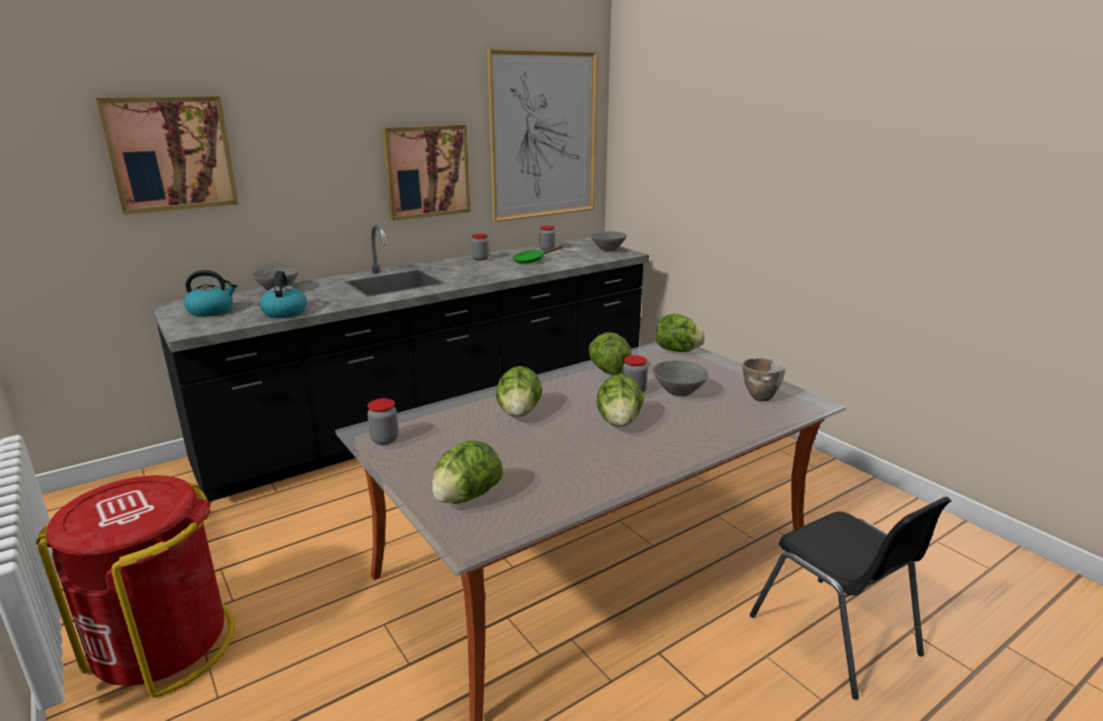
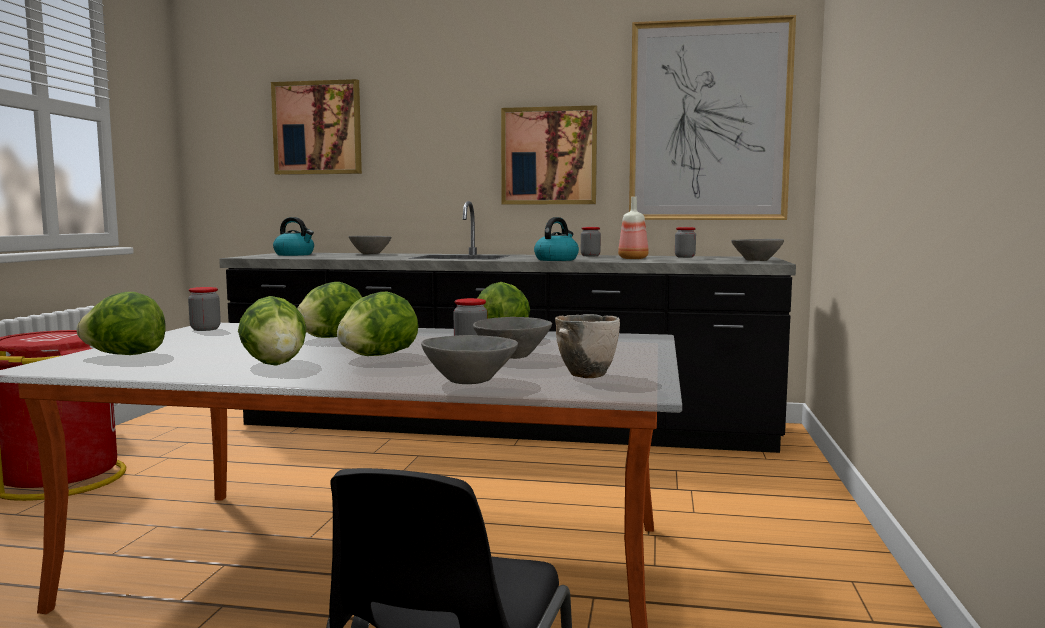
camera: 45 degrees right, 15 degrees down
(285, 312) = (327, 257): kettle -> kettle (556, 260)
(531, 261) = (633, 258): green frying pan -> bottle
(677, 350) = (632, 340): lettuce -> lettuce (275, 364)
(738, 426) = (470, 381): none -> grey bowl

